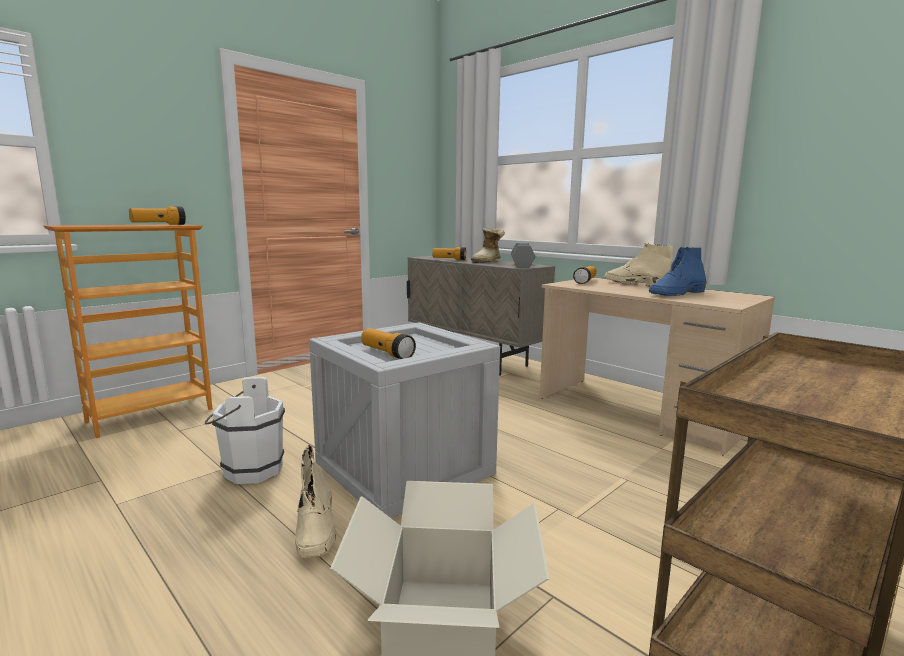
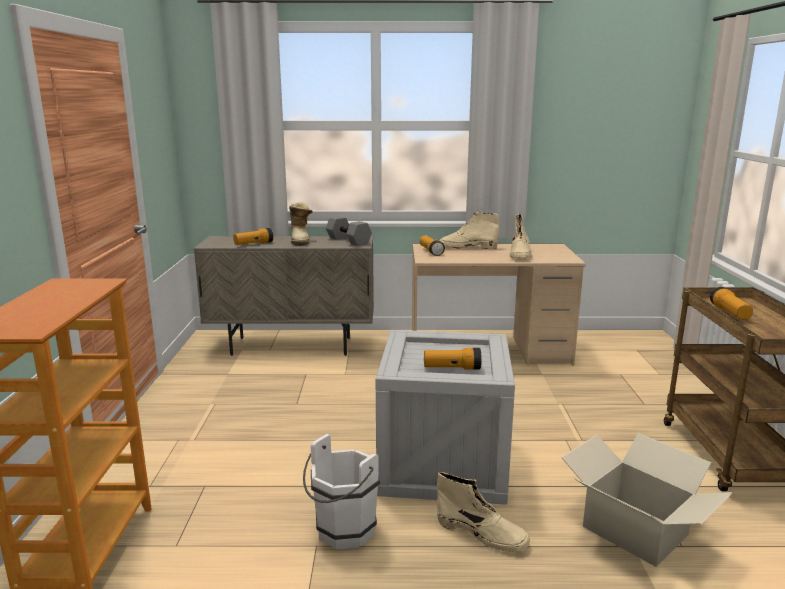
camera: 45 degrees left, 5 degrees up
(159, 224) = (67, 291): flashlight -> flashlight (730, 313)
(676, 294) = (520, 254): blue boot -> beige boot

